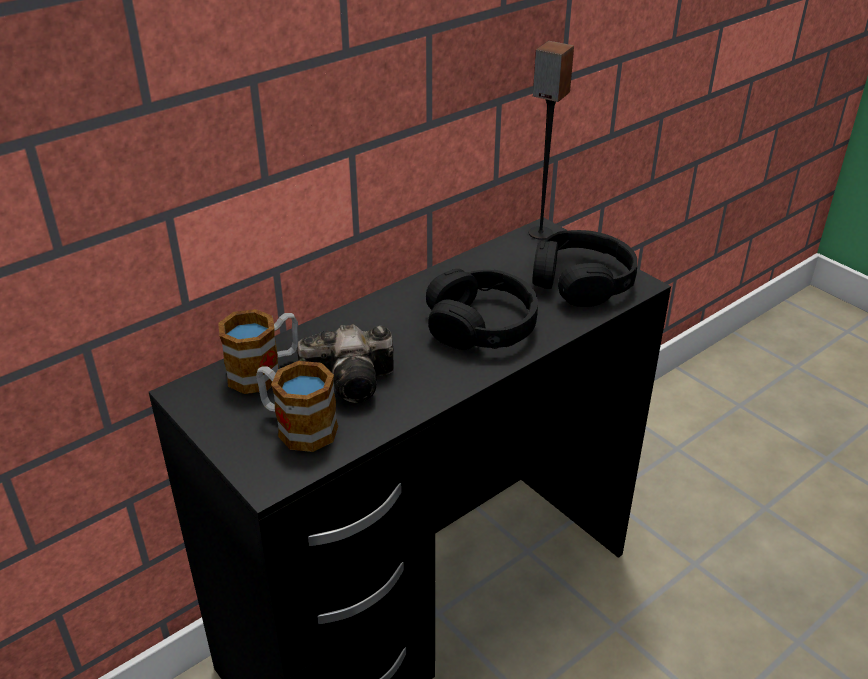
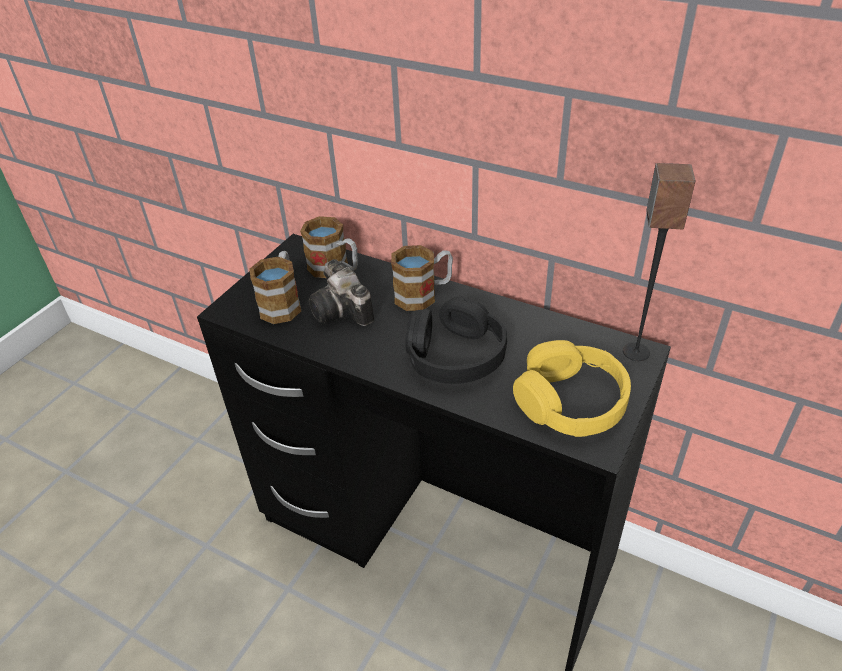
camera: 70 degrees right, 5 degrees up
(370, 320) = (423, 294): none -> mug
(581, 281) = (570, 401): black headphones -> yellow headphones

